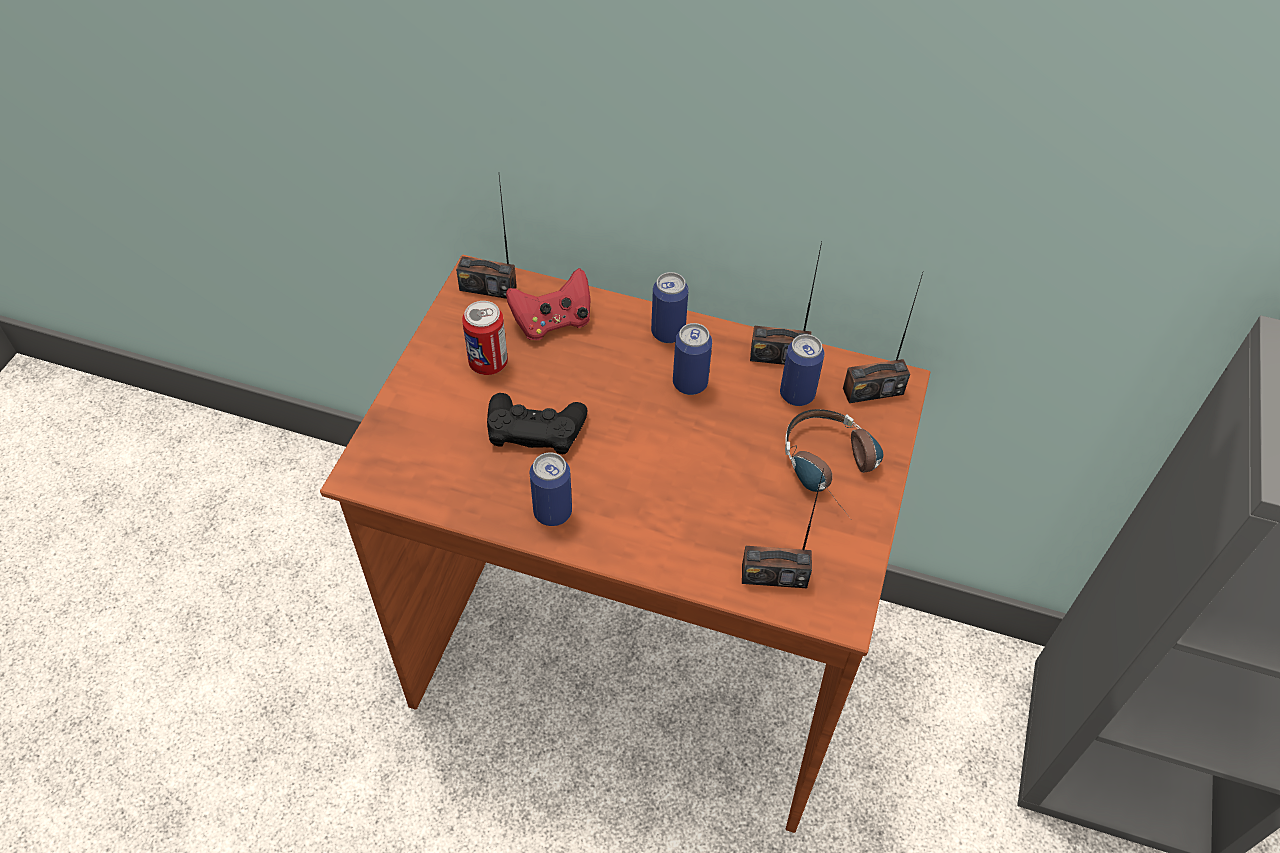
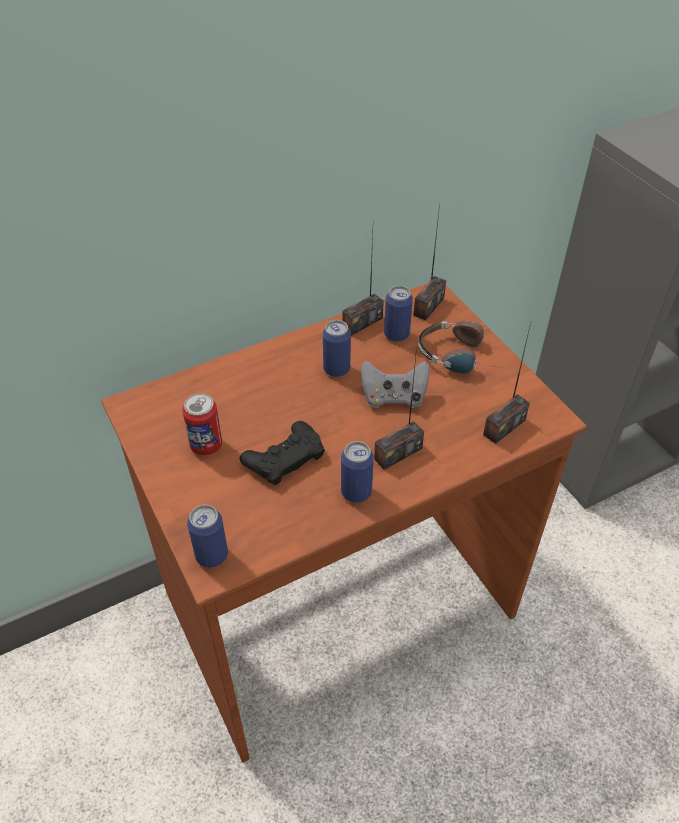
camera: 45 degrees left, 5 degrees down
(488, 288) = (147, 405): radio -> radio (398, 453)
(552, 322) = (215, 395): red game controller -> none
(668, 333) = (289, 353): can -> can (212, 555)
(706, 455) = (393, 397): none -> grey game controller

